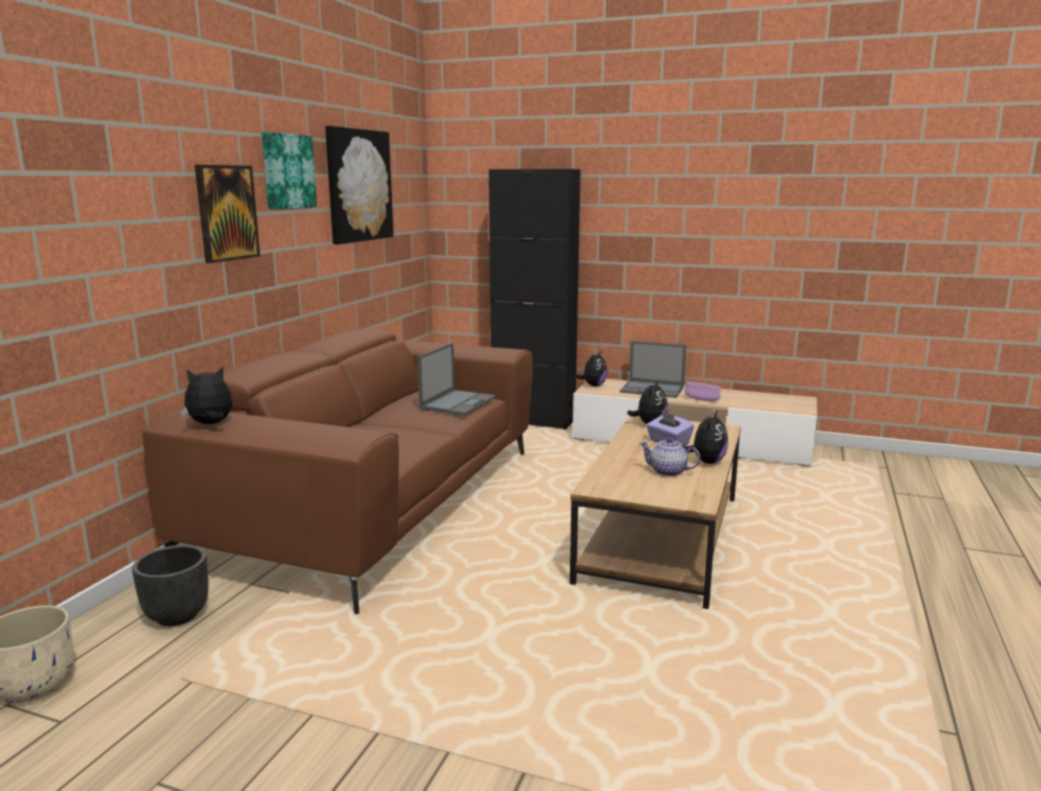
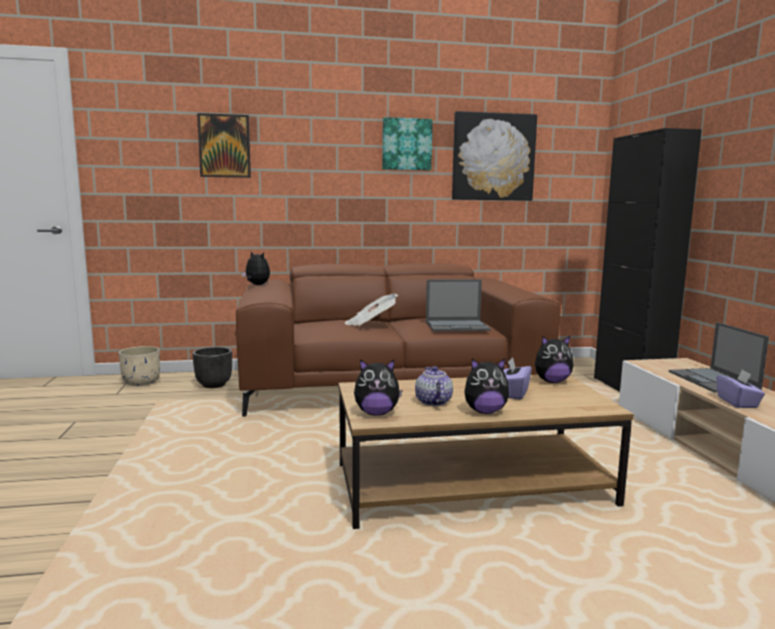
camera: 60 degrees right, 5 degrees down
(226, 213) = (342, 169): picture -> picture (224, 146)
(386, 430) = (371, 324): none -> newspaper
(593, 385) = (662, 362): plush toy -> plush toy (376, 413)
(701, 400) = (737, 402): purple bowl -> purple tissue box

